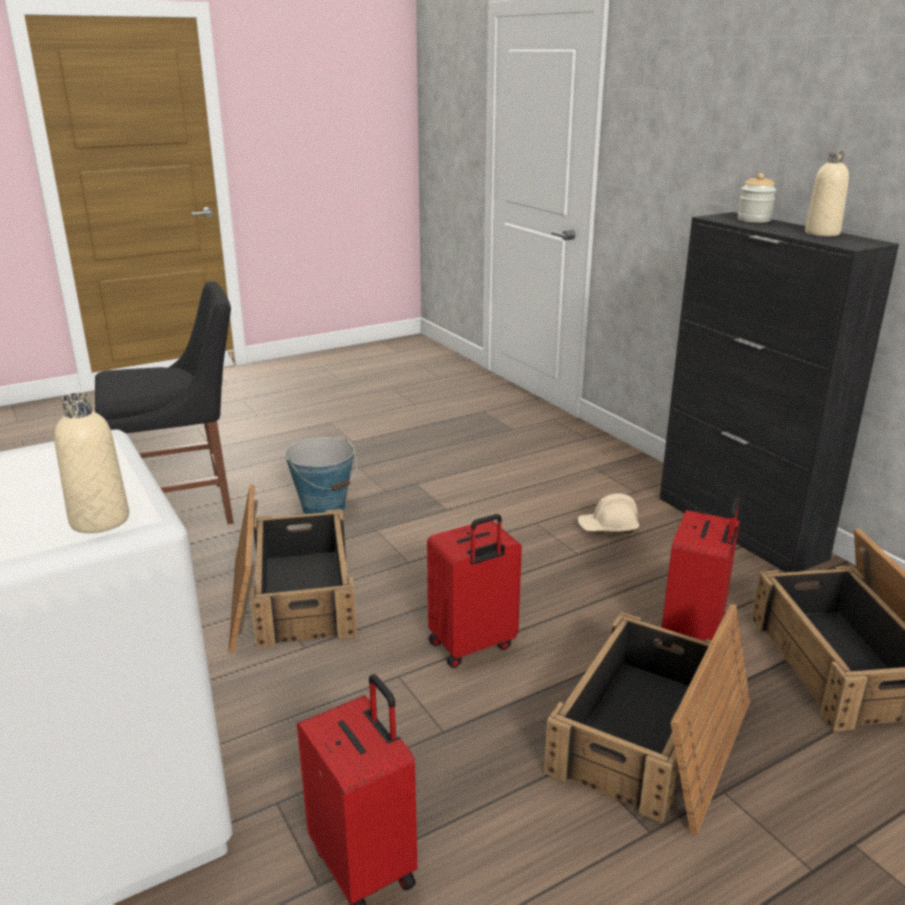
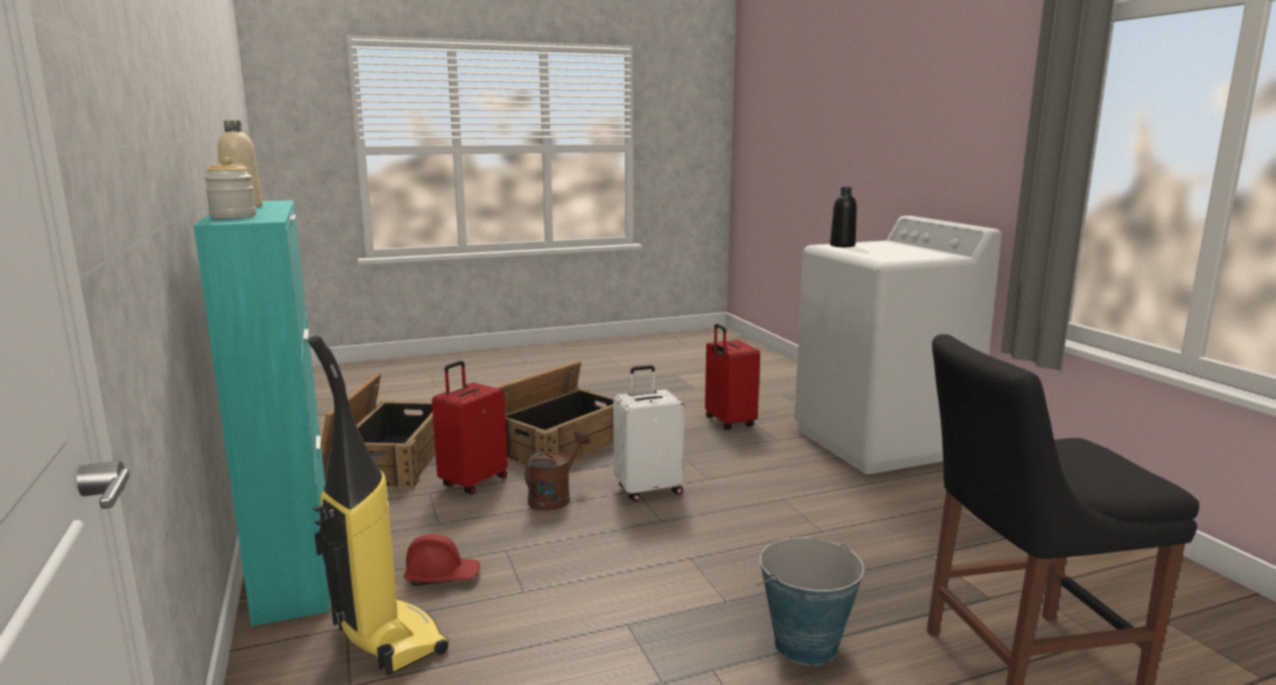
camera: 170 degrees left, 10 degrees down
(100, 520) = (842, 245): beige bottle -> black bottle
(289, 596) = (810, 536): crate -> none
(472, 646) = (648, 489): red suitcase -> white suitcase
(578, 621) = (554, 497): none -> brown watering can
(600, 488) = (386, 639): none -> vacuum cleaner
(608, 527) = (442, 576): beige hard hat -> red hard hat
(740, 527) = (295, 561): black cabinet -> turquoise cabinet

